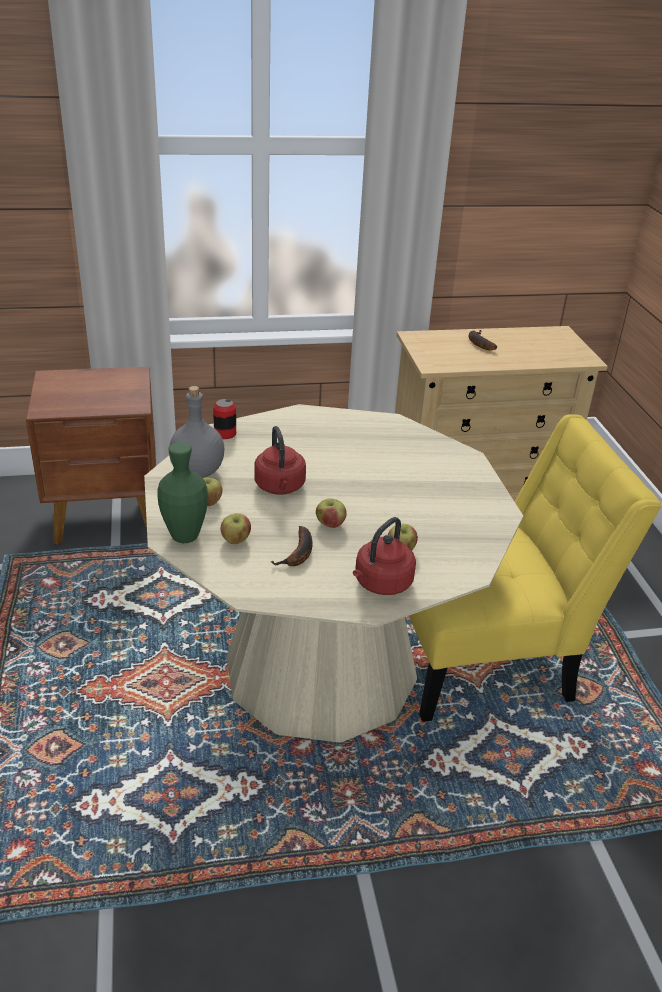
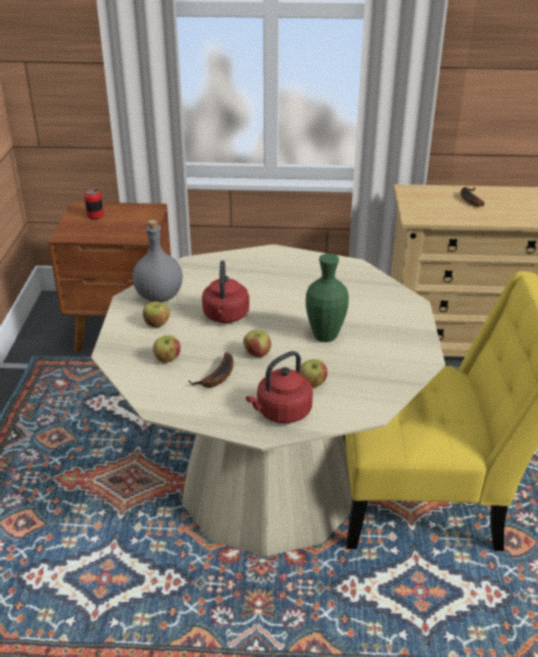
camera: 15 degrees right, 0 degrees up
(185, 536) = (125, 351): green vase -> green vase (325, 336)
(225, 434) = (197, 265): can -> can (95, 215)

